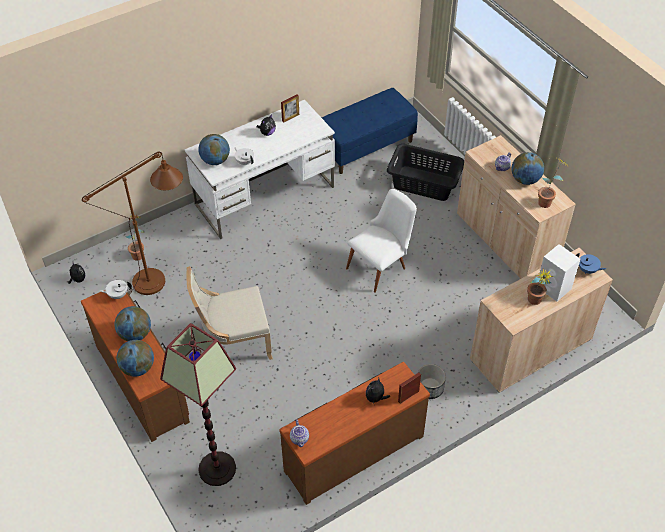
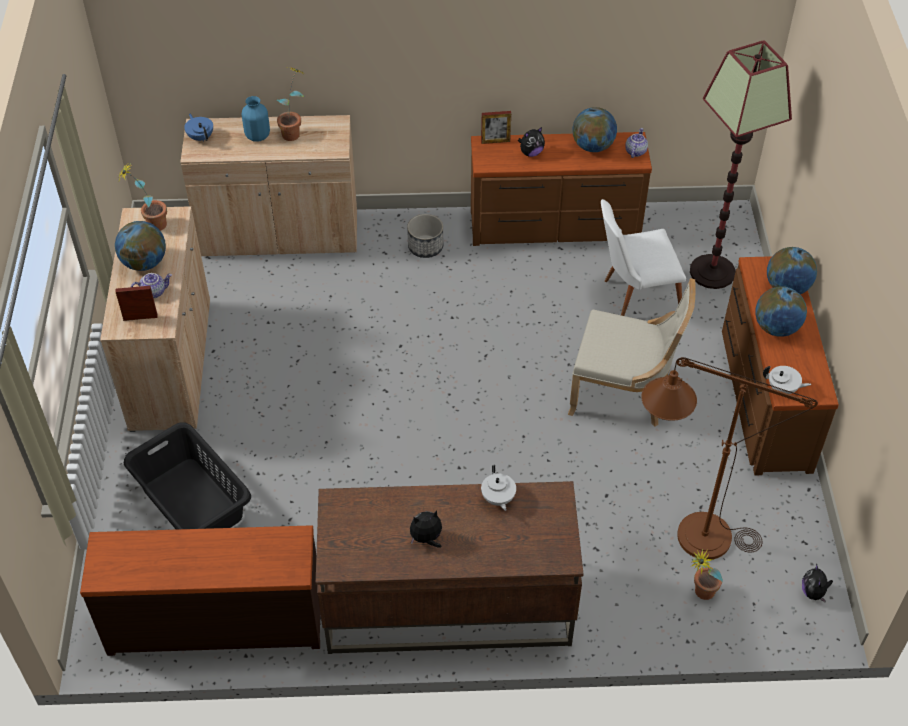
camera: 150 degrees left, 0 degrees up
(215, 160) = (543, 524): globe -> globe (593, 146)
(265, 195) = (447, 605): white desk -> brown desk
(290, 117) = (367, 552): picture frame -> picture frame (140, 317)
(366, 146) = (216, 620): blue bench -> brown dresser
(381, 266) = (363, 406): white chair -> white chair (634, 296)
(554, 288) = (257, 136): white speaker -> blue vase

